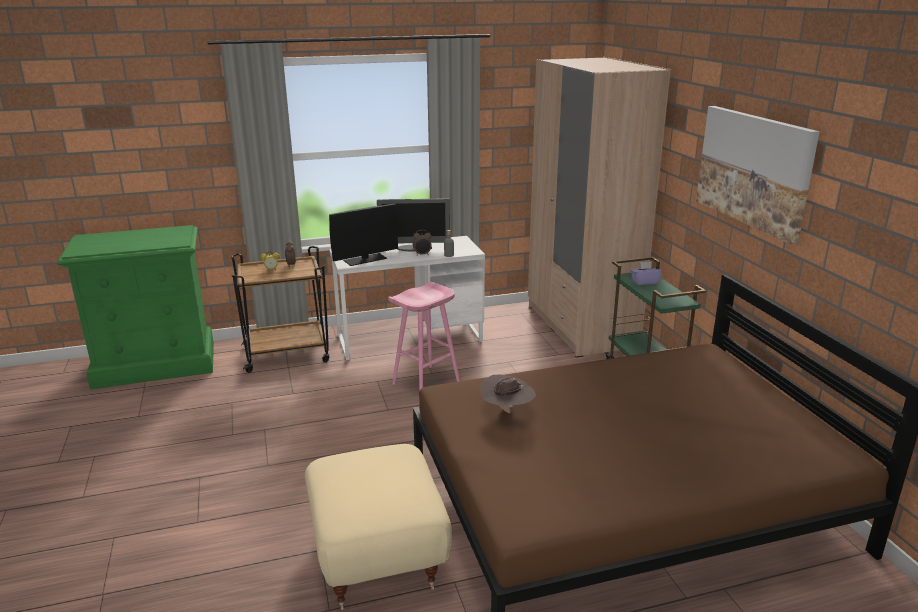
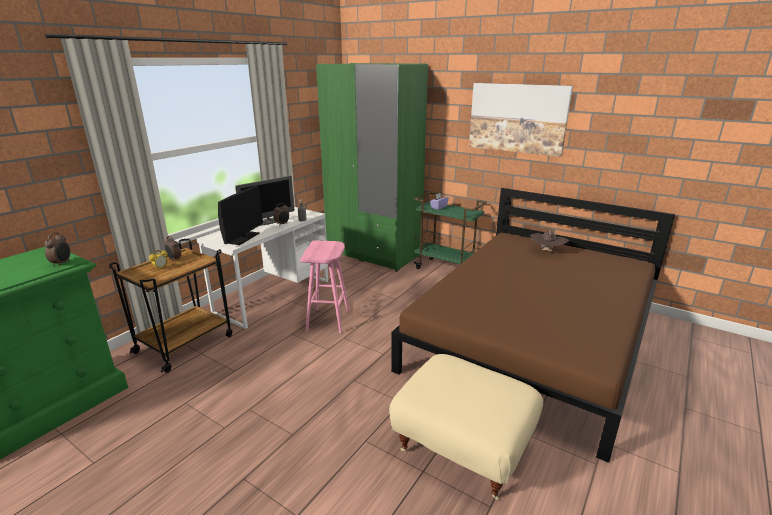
camera: 40 degrees left, 0 degrees up
(174, 242) = (62, 263): none -> alarm clock
(507, 411) = (476, 304): brown hat -> brown hat (546, 252)
(580, 326) = (374, 253): beige wardrobe -> green wardrobe

